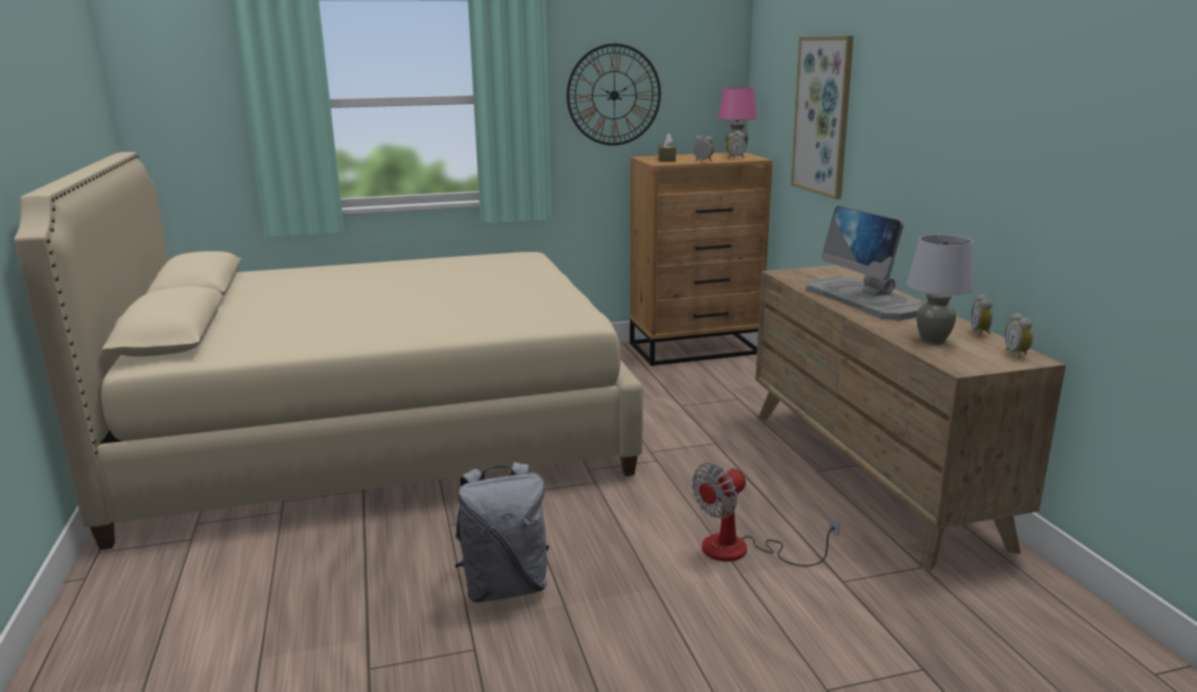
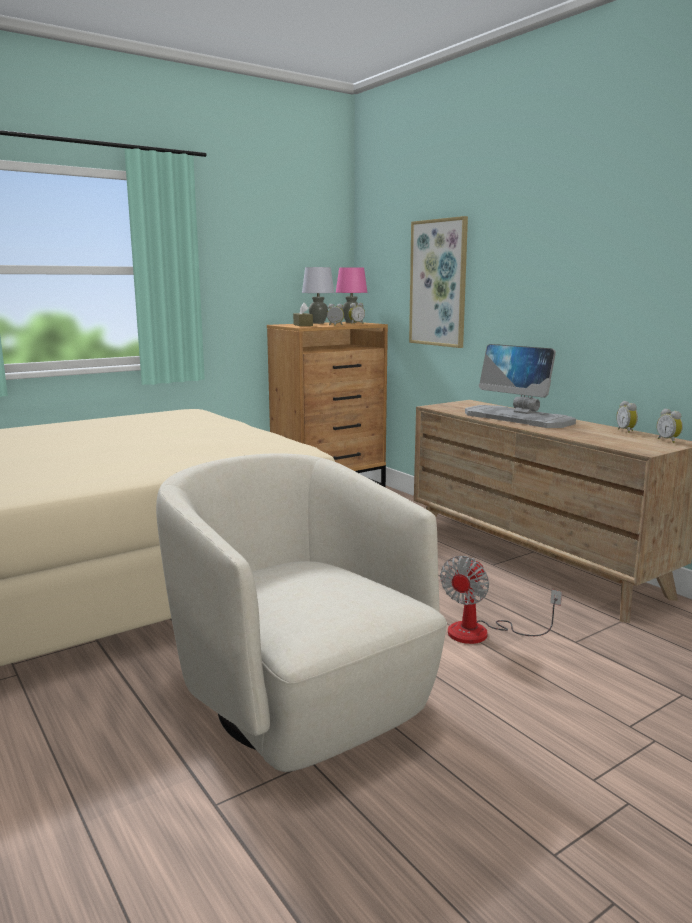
camera: 20 degrees left, 5 degrees down
(505, 587) = (301, 700): grey backpack -> beige armchair
(614, 95) = (251, 271): wall clock -> none
(933, 341) = (602, 437): grey table lamp -> grey table lamp (318, 323)

